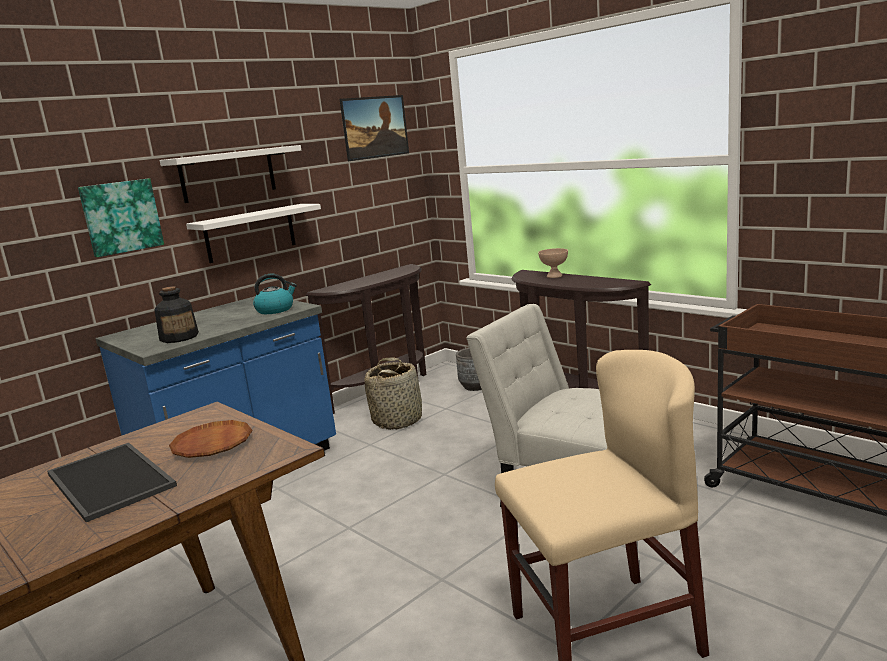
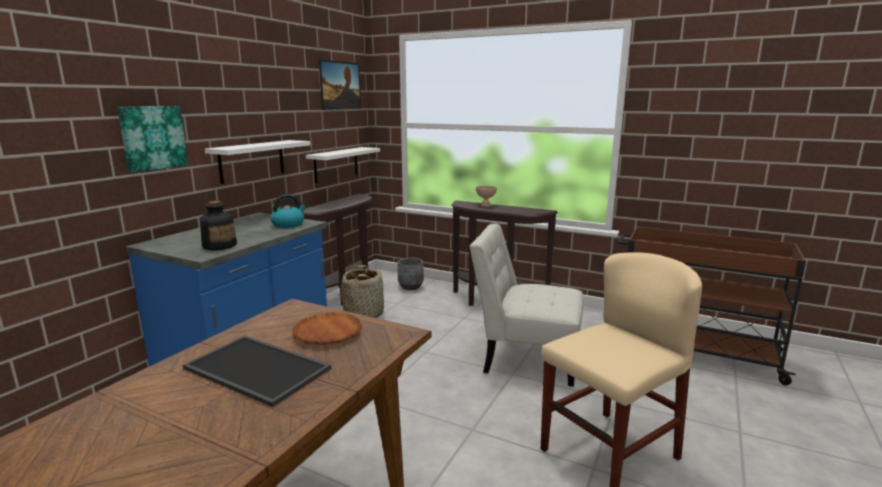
camera: 20 degrees left, 0 degrees up
(228, 174) = (238, 110): white shelf -> white shelf (336, 164)

